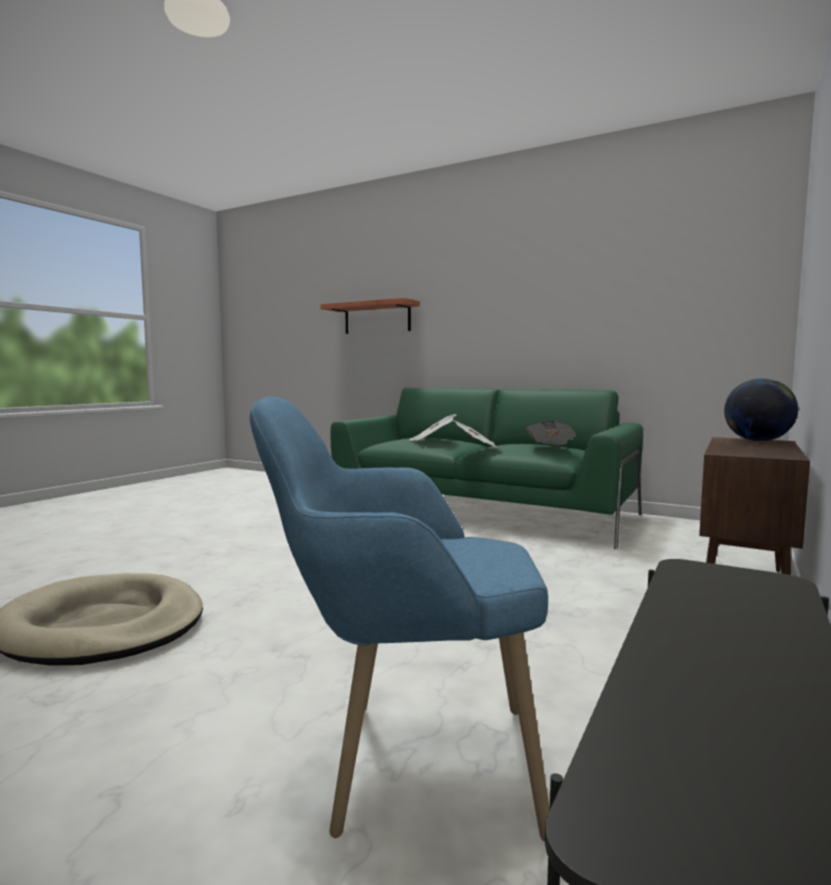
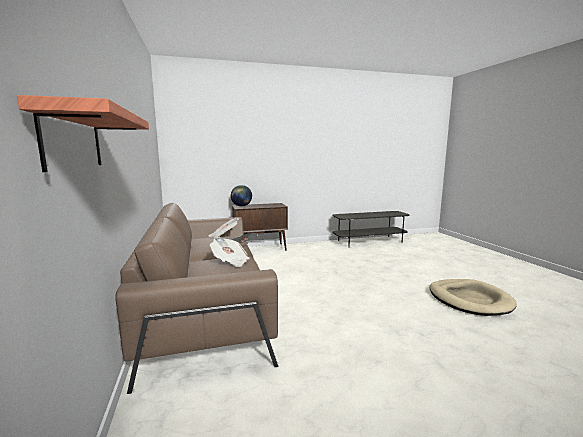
camera: 135 degrees left, 5 degrees up
(404, 764) = (395, 254): blue armchair -> none
(482, 511) = (205, 306): green sofa -> brown sofa

